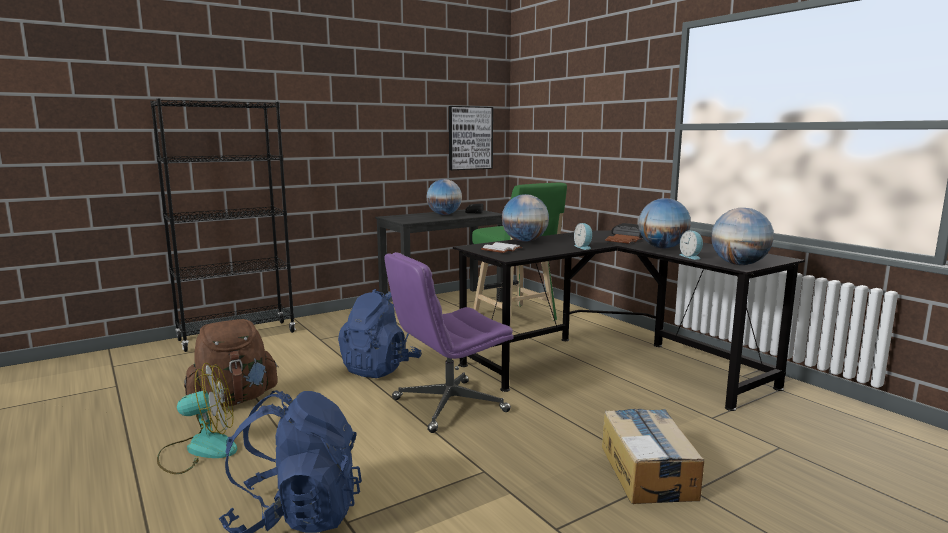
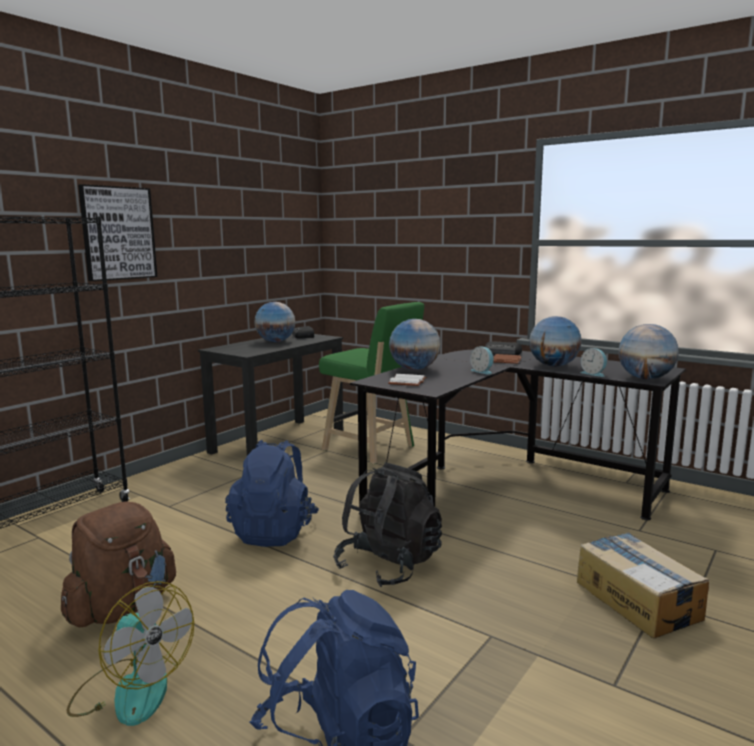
camera: 20 degrees left, 0 degrees up
(199, 450) = (131, 689): fan -> fan turned 75 degrees clockwise
(448, 406) = (389, 565): purple office chair -> black backpack
(470, 138) = (287, 254): picture -> picture (118, 233)

